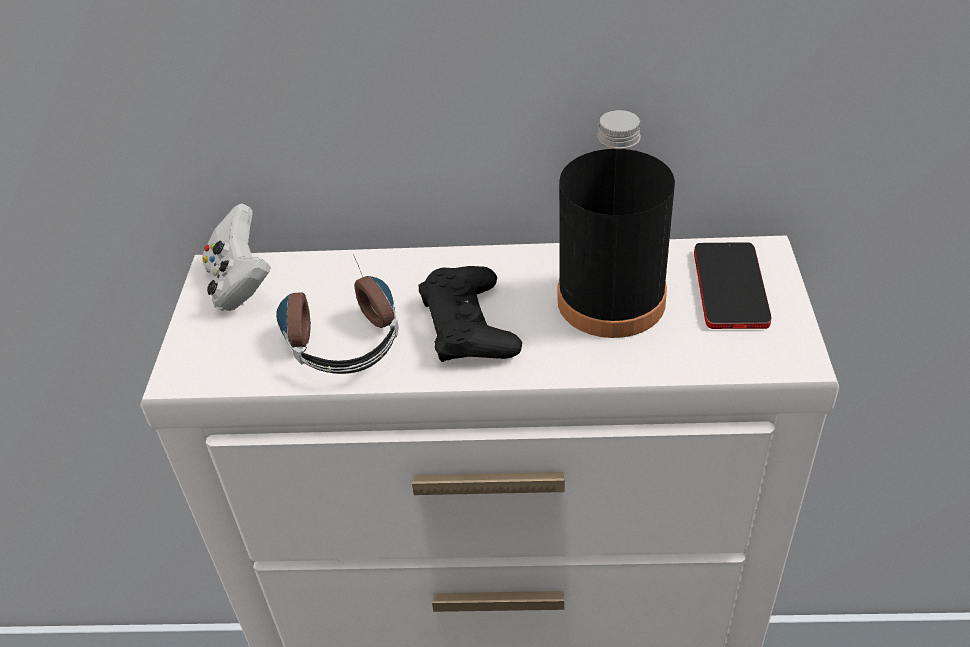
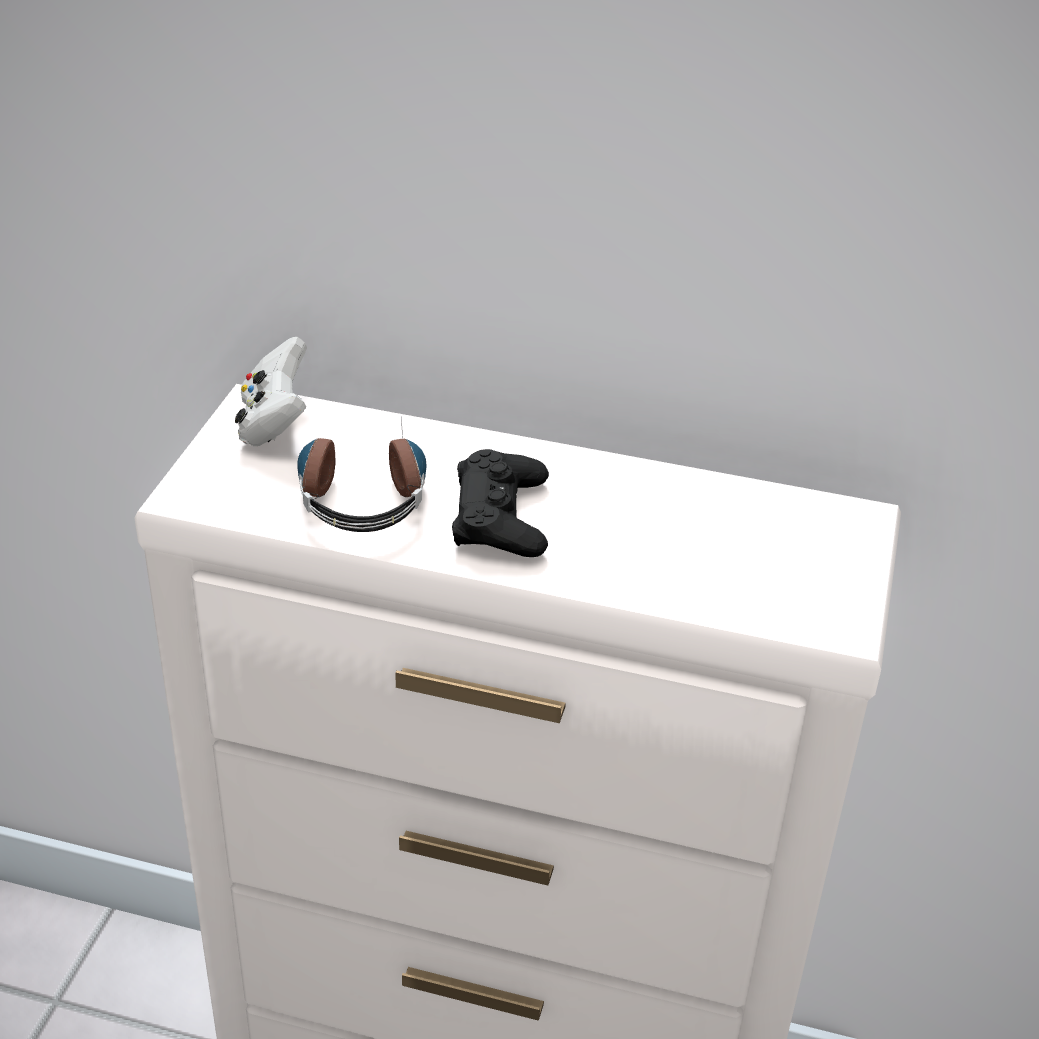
camera: 10 degrees right, 5 degrees down
(611, 300) = (666, 527): black bottle -> none
(730, 287) = (806, 543): phone -> none

